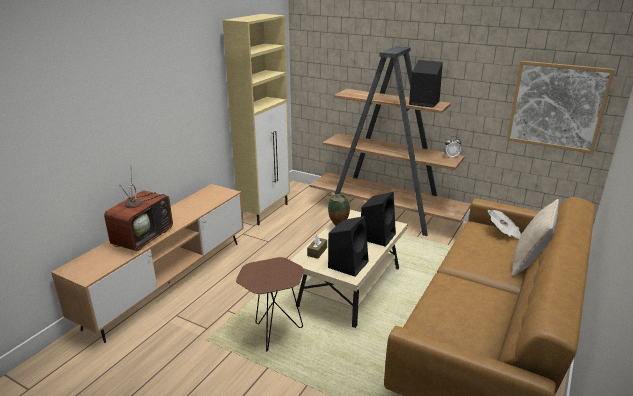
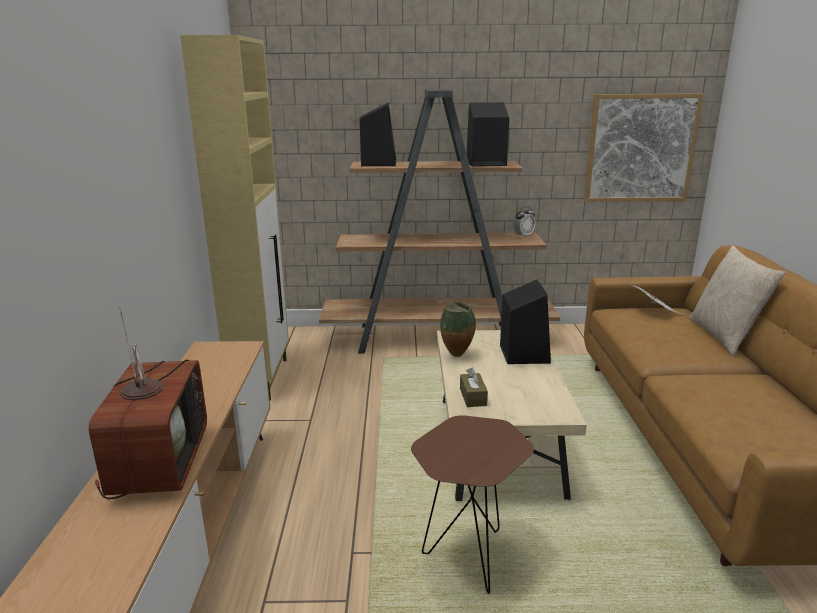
camera: 30 degrees left, 5 degrees down
(348, 264) = (536, 400): black speaker -> black speaker (378, 163)

